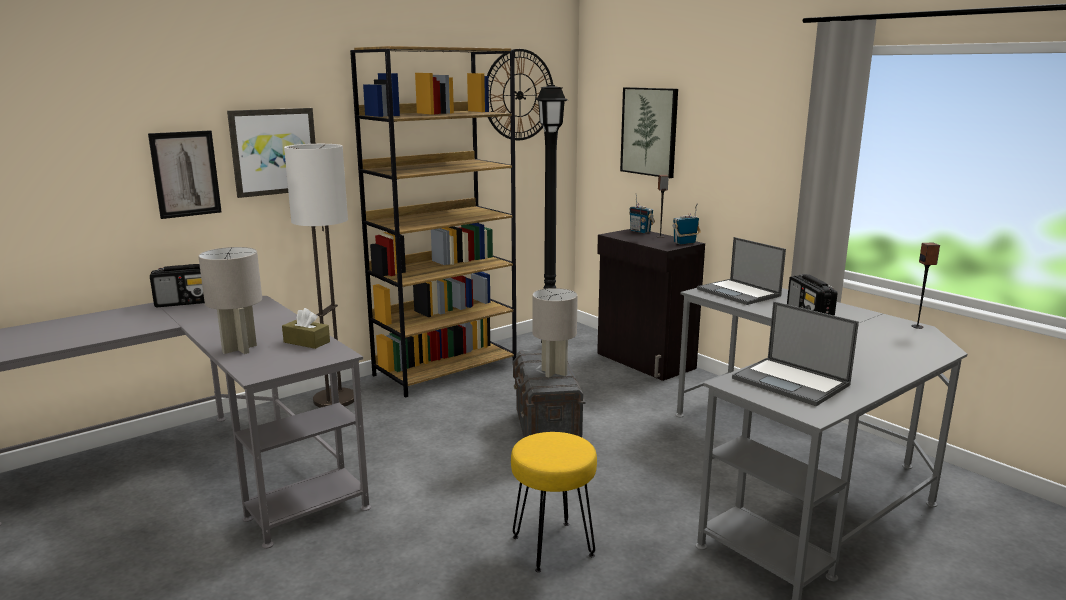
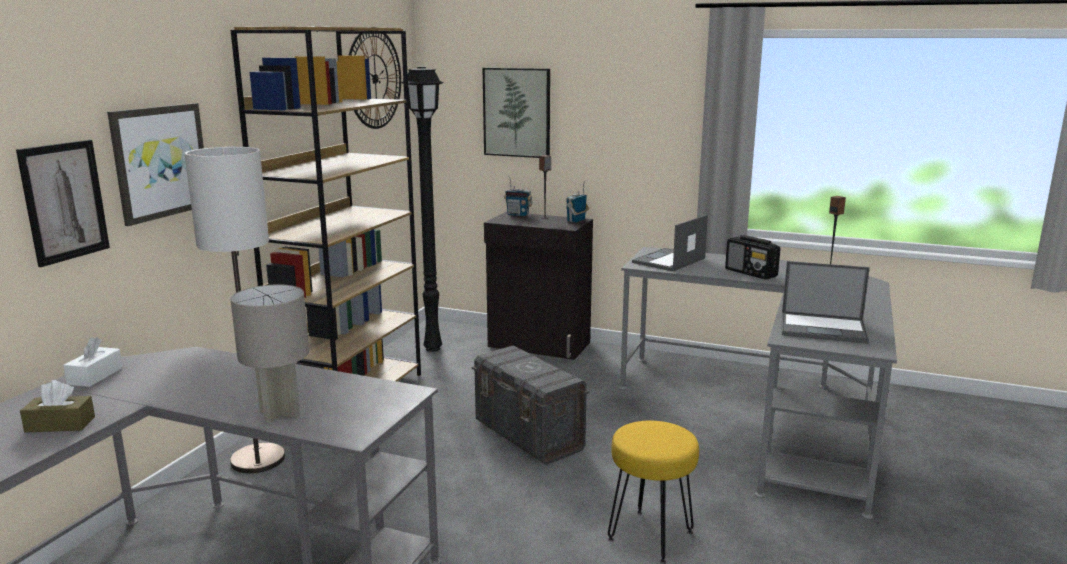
camera: 30 degrees left, 0 degrees up
(185, 303) = (95, 376): radio -> white tissue box
(306, 342) = (348, 388): brown tissue box -> brown tissue box (60, 424)
(554, 372) = (540, 369): grey table lamp -> none
(739, 293) = (668, 261): laptop -> laptop turned 105 degrees clockwise

